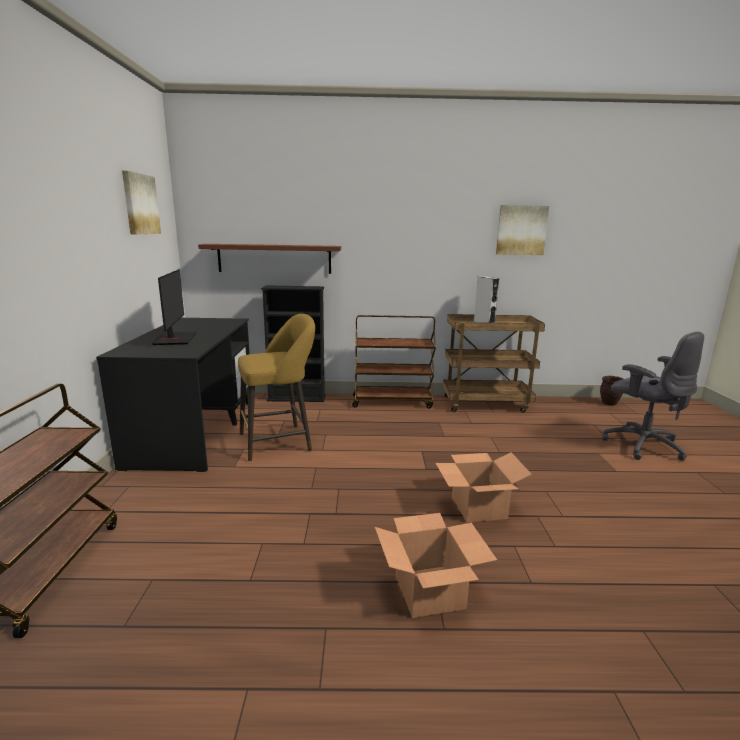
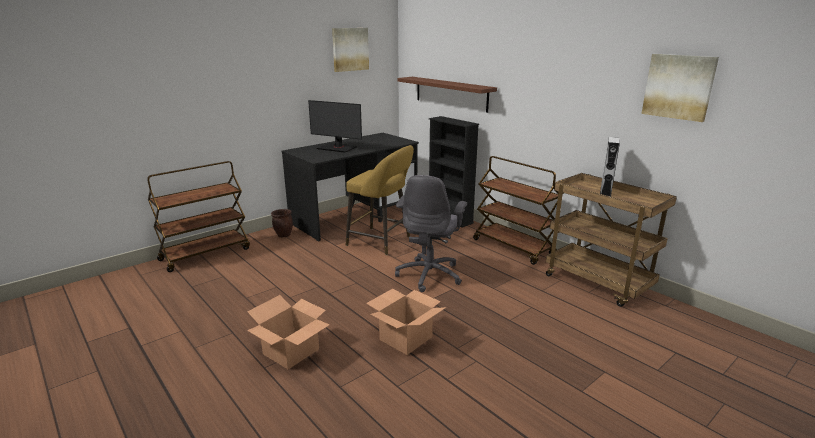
camera: 50 degrees right, 5 degrees up
(174, 339) = (337, 148): monitor -> monitor turned 75 degrees clockwise
(608, 403) = (771, 349): brown planter -> brown planter (284, 235)
(642, 445) = (685, 397): grey office chair -> grey office chair (430, 275)

